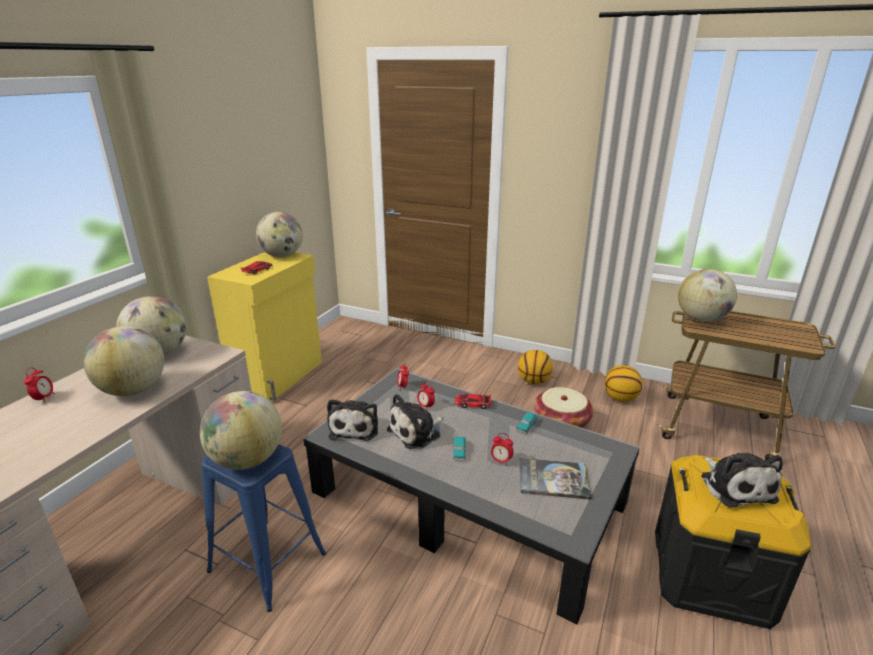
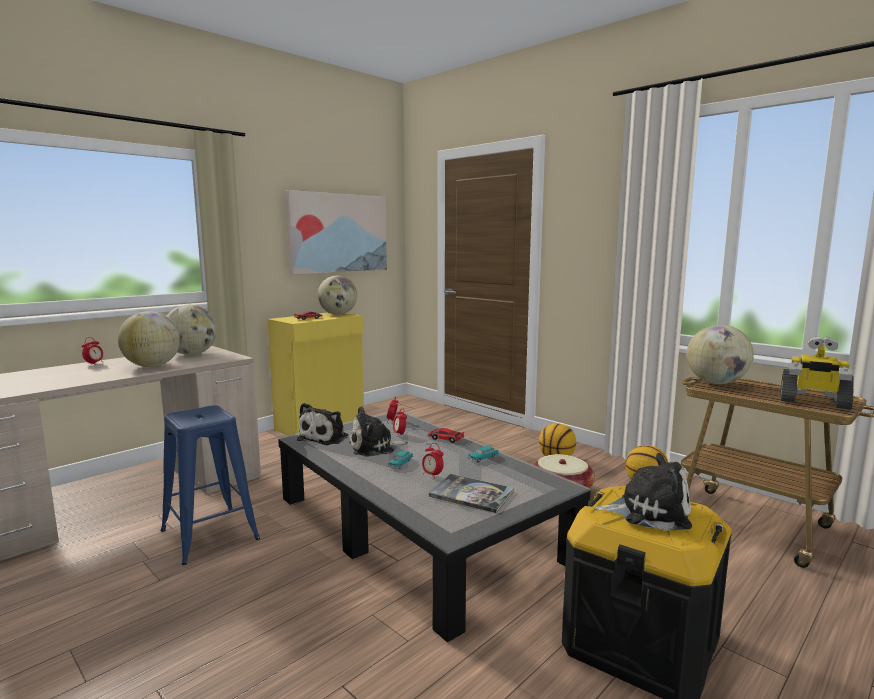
camera: 20 degrees right, 15 degrees down
(247, 460) = (196, 417): globe -> none
(263, 156) = (338, 233): none -> picture
(735, 486) = (648, 511): plush toy -> plush toy turned 90 degrees counterclockwise
(787, 337) = (813, 402): none -> toy robot

